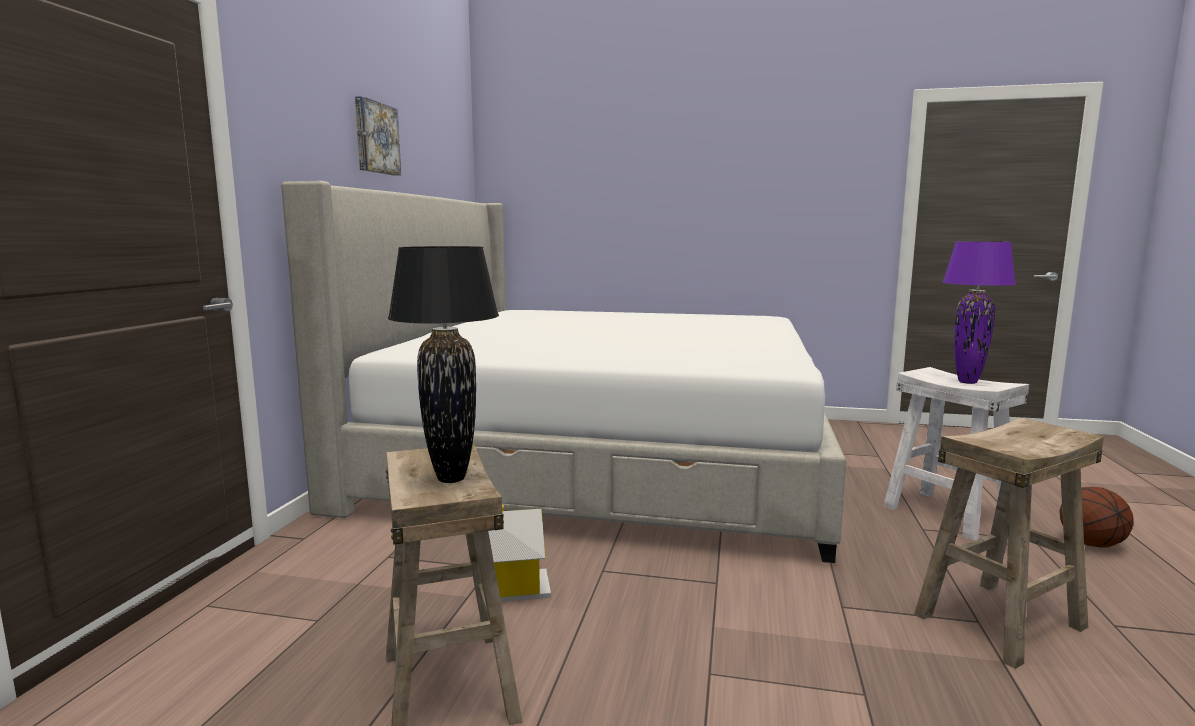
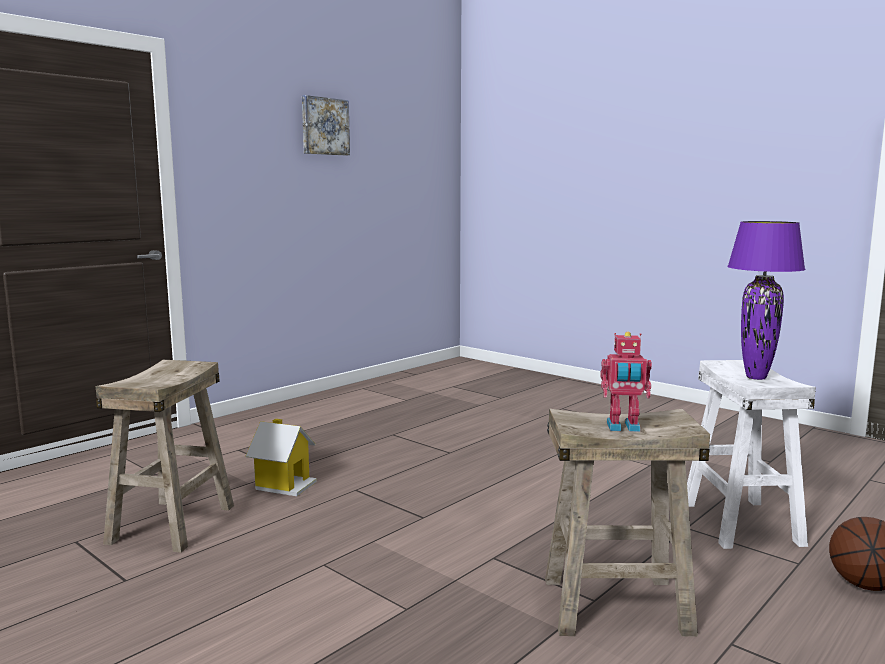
camera: 30 degrees right, 0 degrees up
(450, 479) = (162, 378): black table lamp -> none
(603, 458) = (485, 415): bed -> none
(1031, 443) = (623, 428): none -> toy robot

